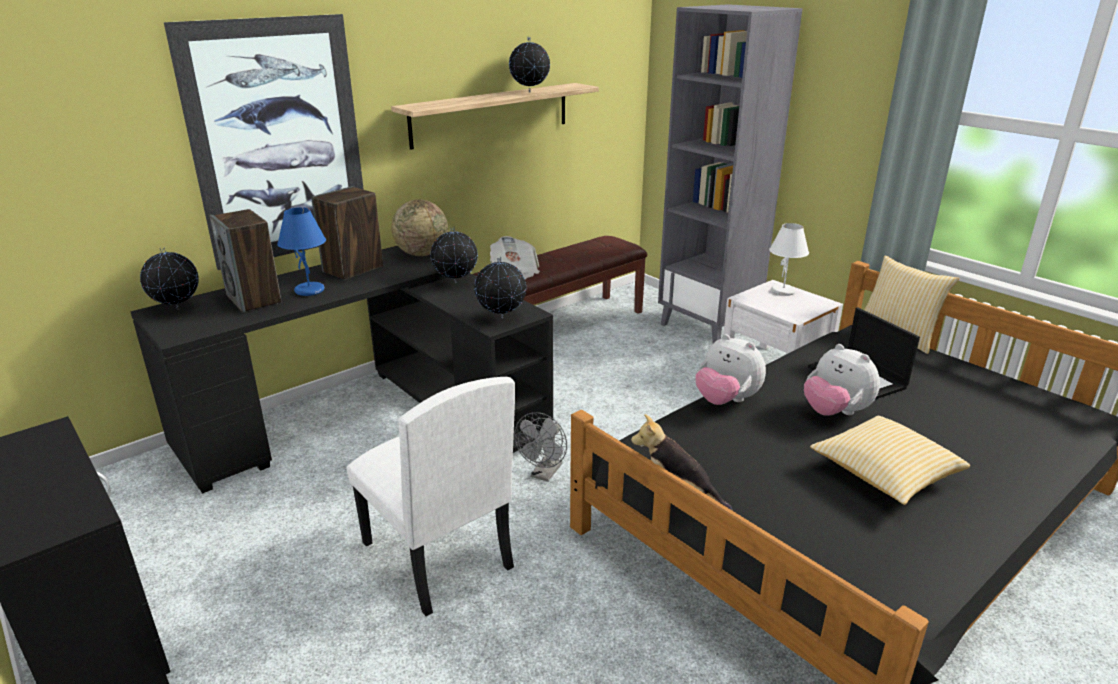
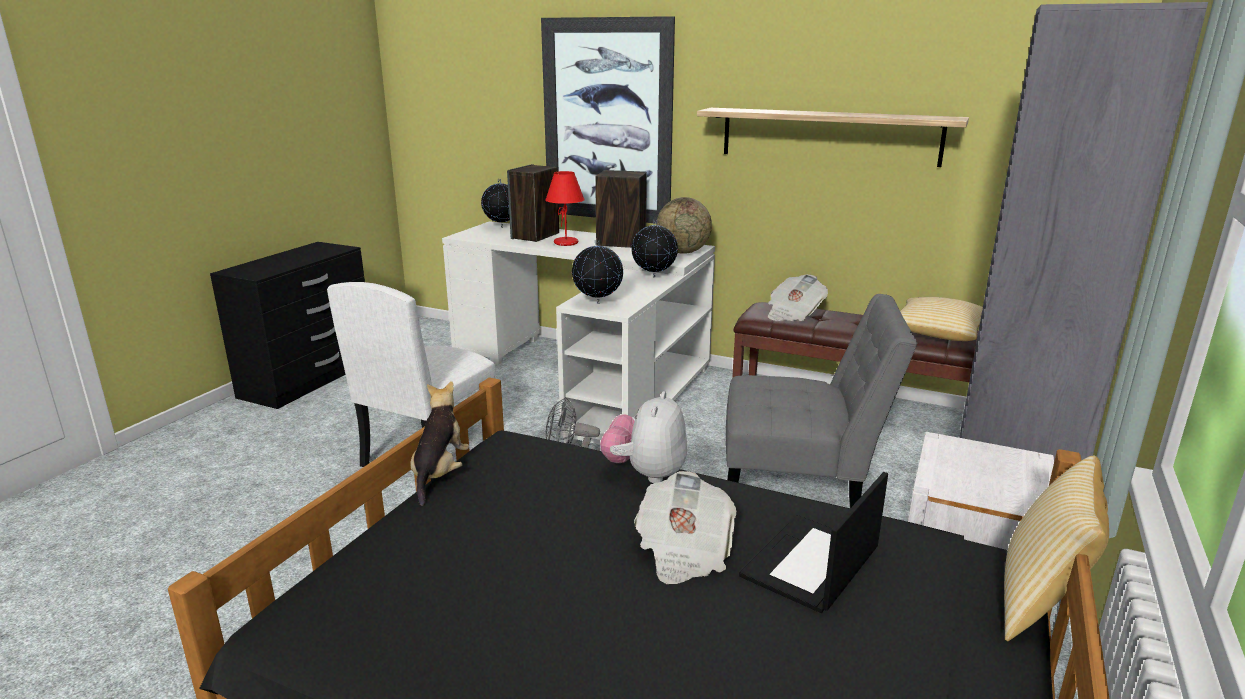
camera: 65 degrees right, 5 degrees down
(310, 290) = (566, 243): blue table lamp -> red table lamp
(372, 418) = (589, 376): black desk -> white desk
(530, 92) = (866, 115): globe -> none
(656, 386) = (800, 493): none -> grey chair
(783, 291) = (1018, 467): white table lamp -> none
(835, 412) = (683, 551): plush toy -> newspaper
(884, 474) = (547, 603): pillow -> pillow (937, 333)

